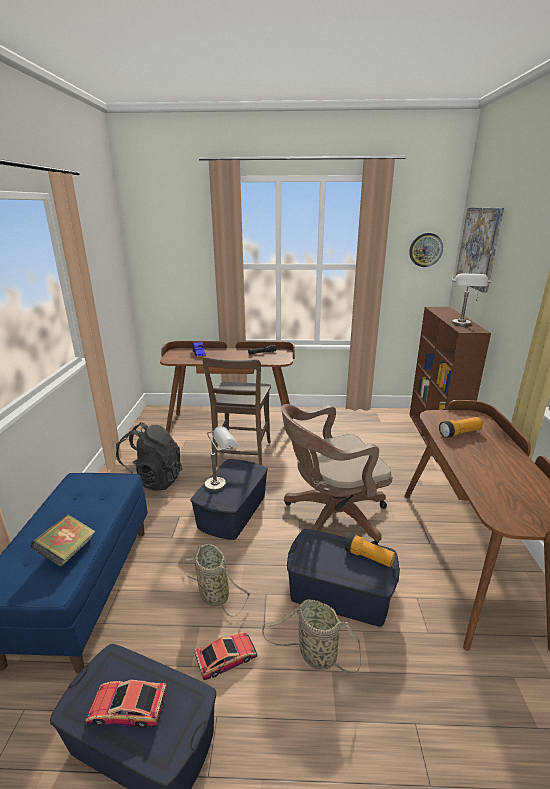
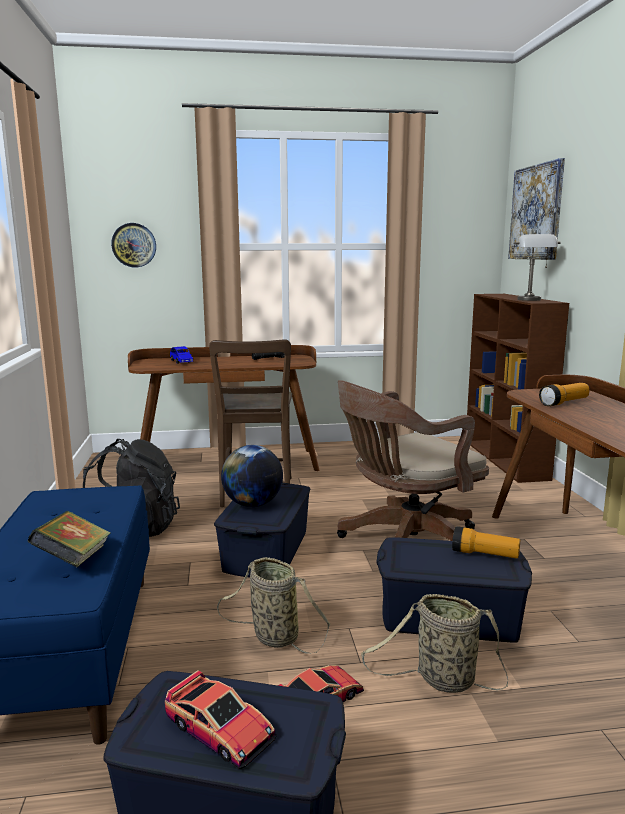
camera: 10 degrees left, 10 degrees down
(127, 708) = (220, 730): toy car -> toy car turned 135 degrees counterclockwise
(222, 483) = (253, 504): grey table lamp -> globe
(425, 250) = (467, 225): wall clock -> wall clock (134, 245)

